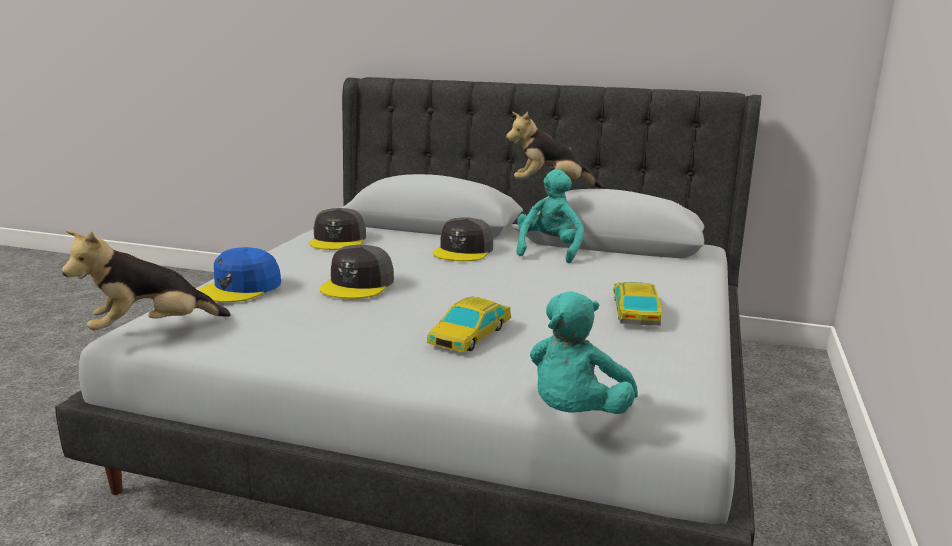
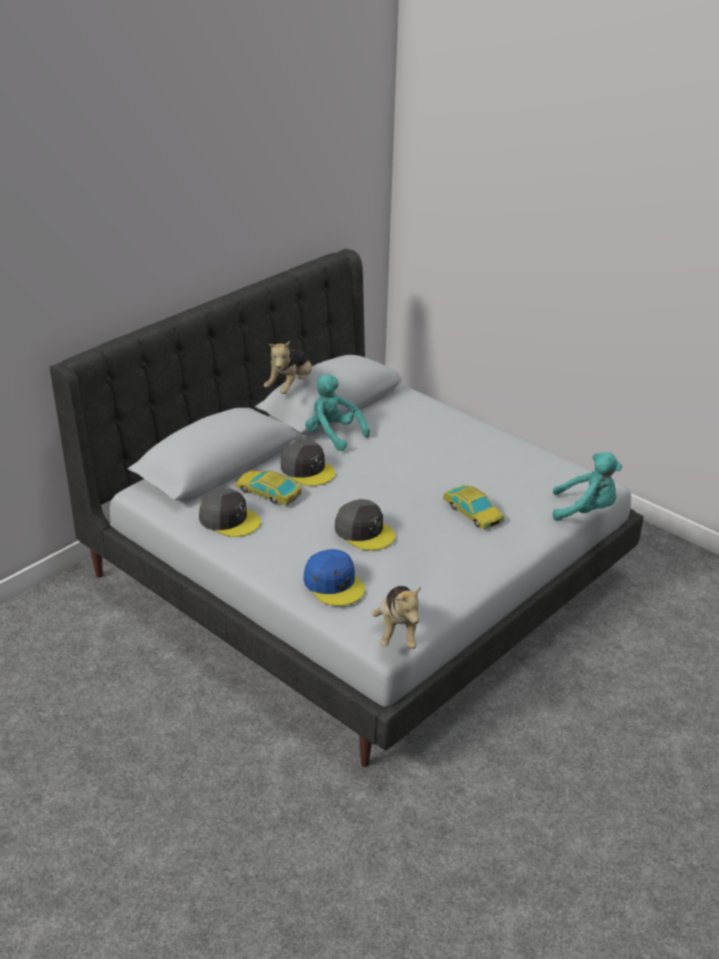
camera: 65 degrees left, 15 degrees up
(576, 414) = (585, 510): turquoise plush toy -> turquoise plush toy turned 45 degrees counterclockwise
(635, 312) = (471, 447): toy car -> toy car (268, 493)

